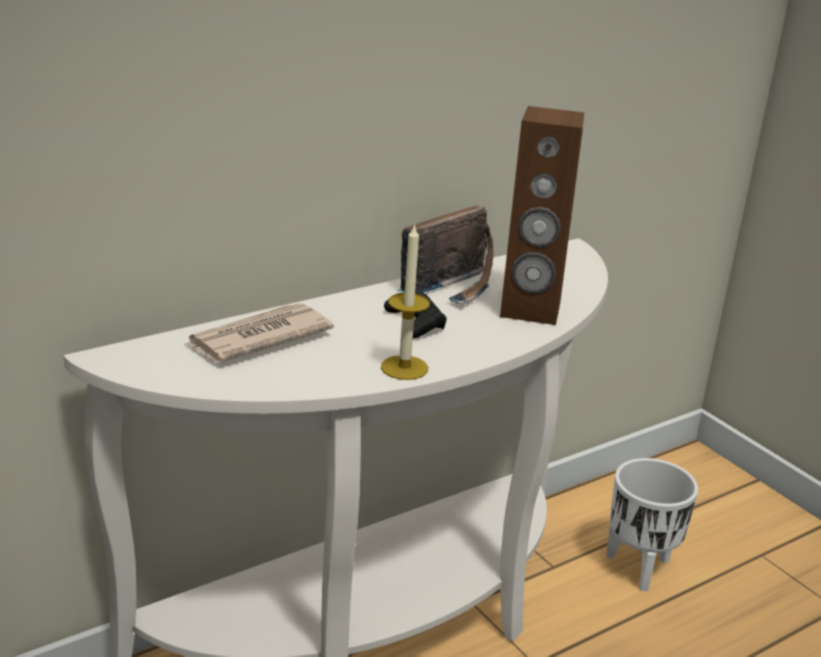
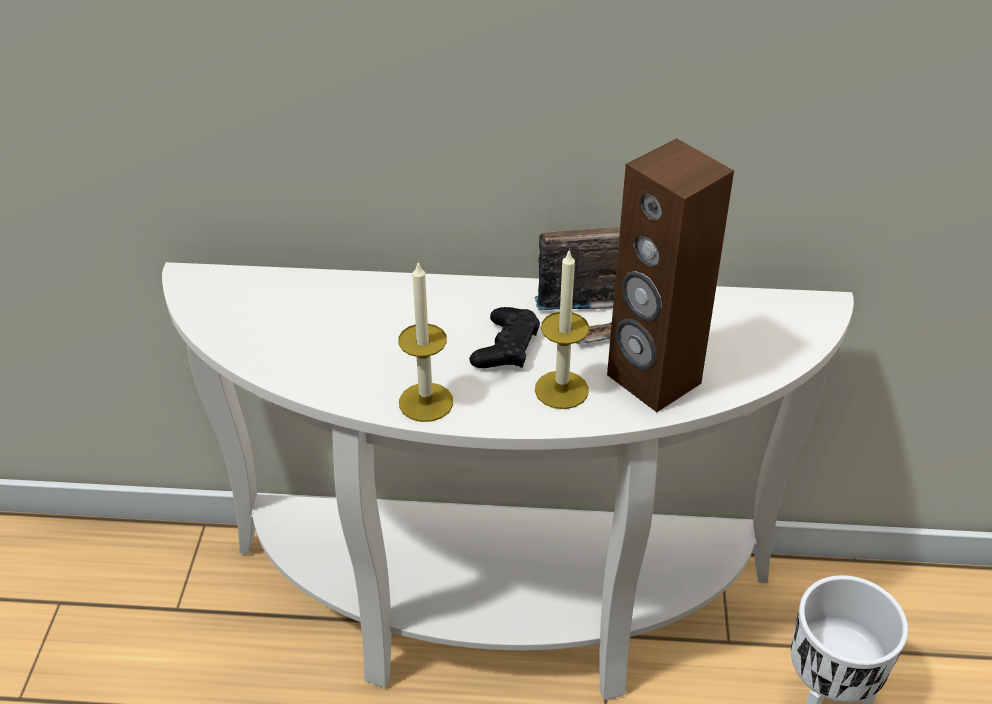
camera: 40 degrees right, 15 degrees up
(257, 338) = (336, 306): newspaper -> none
(483, 332) = (561, 390): none -> candle

